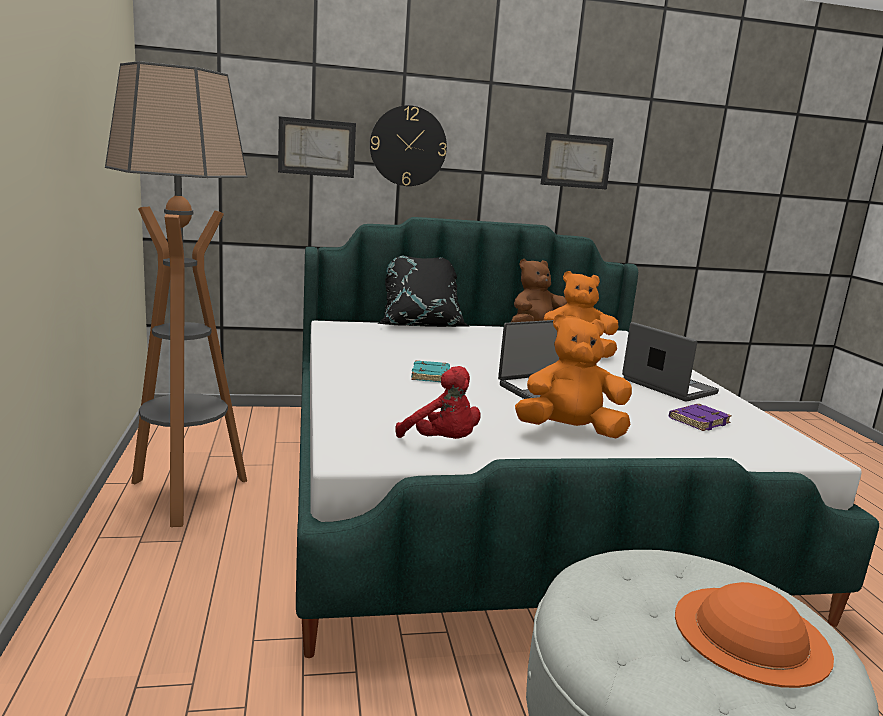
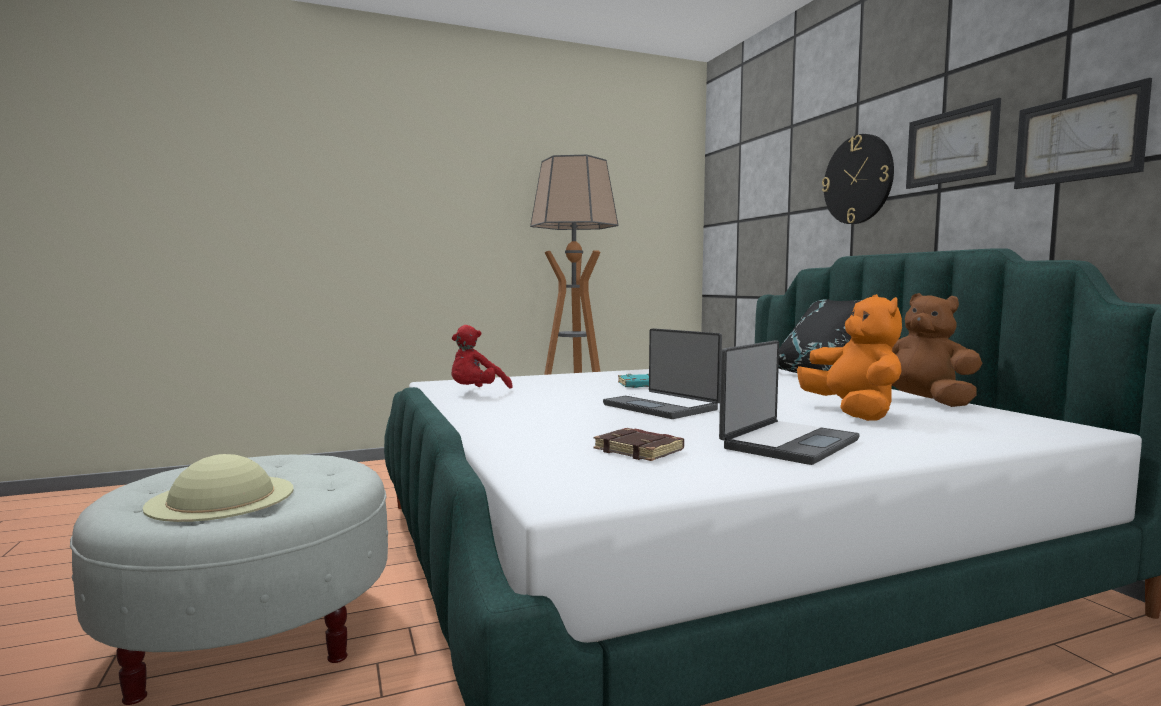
camera: 80 degrees right, 10 degrees down
(317, 147) = (789, 201): picture -> picture (951, 146)
(570, 431) = (536, 413): orange plush toy -> none
(698, 421) = (640, 450): purple book -> brown book
(750, 633) = (222, 497): orange hat -> beige hat

